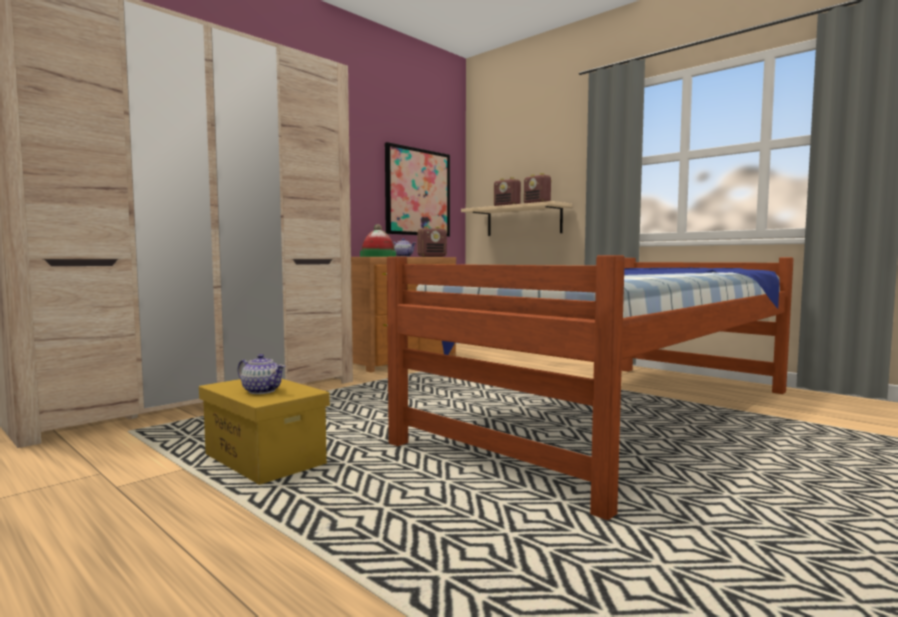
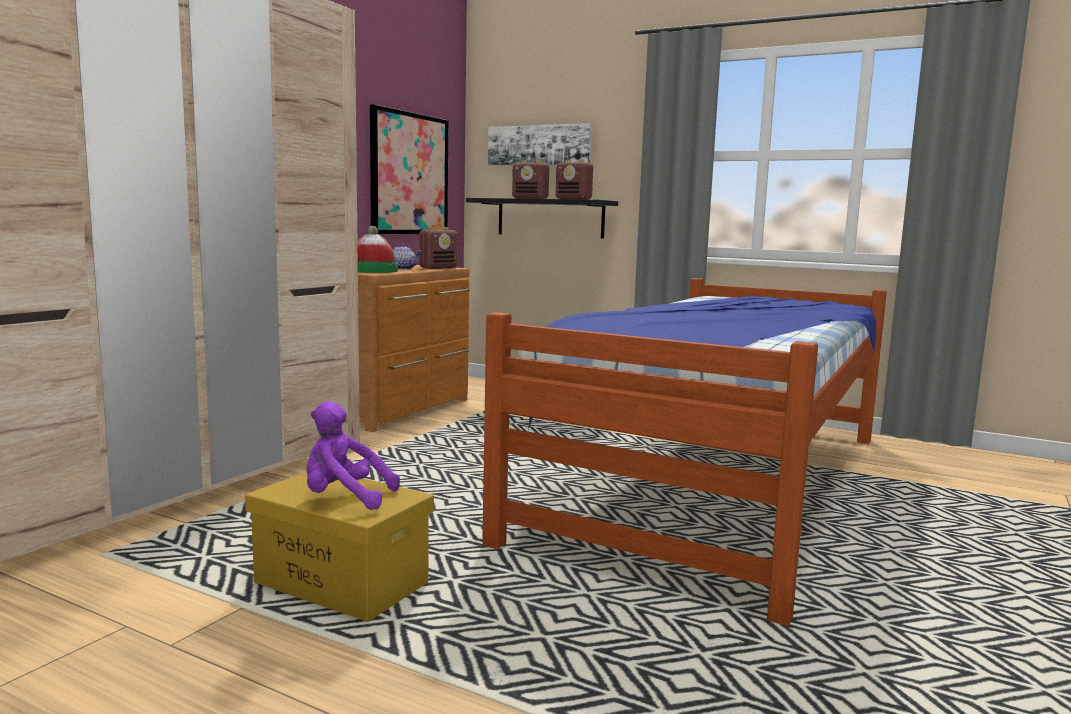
camera: 15 degrees left, 5 degrees up
(261, 391) = (344, 498): teapot -> purple plush toy
(515, 167) = (539, 145): none -> picture
(523, 221) = (550, 218): beige shelf -> black shelf

